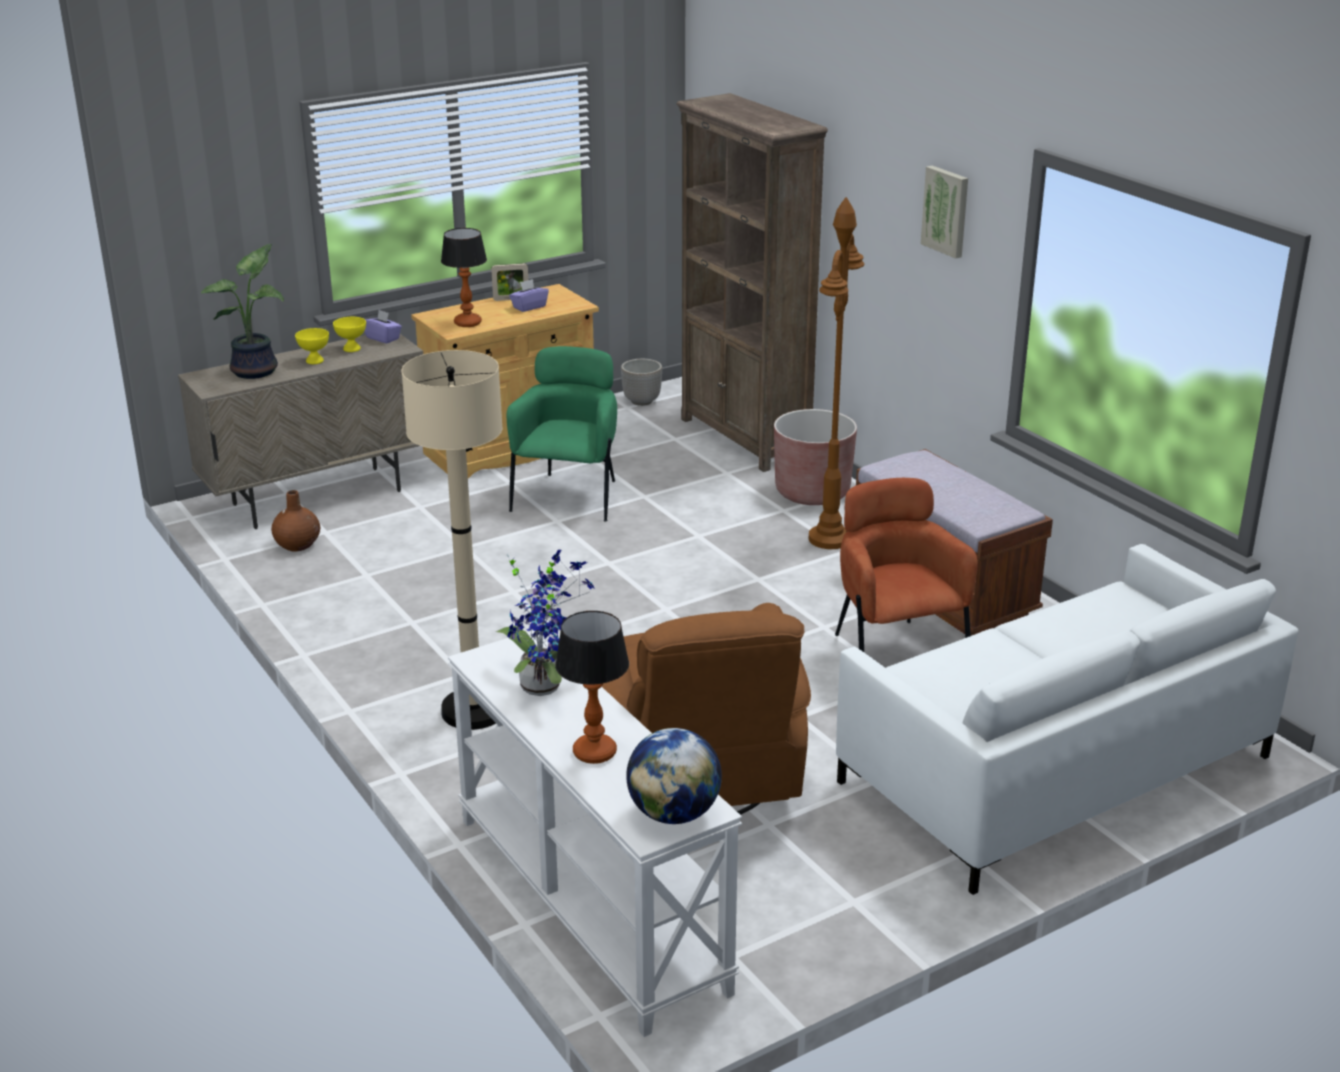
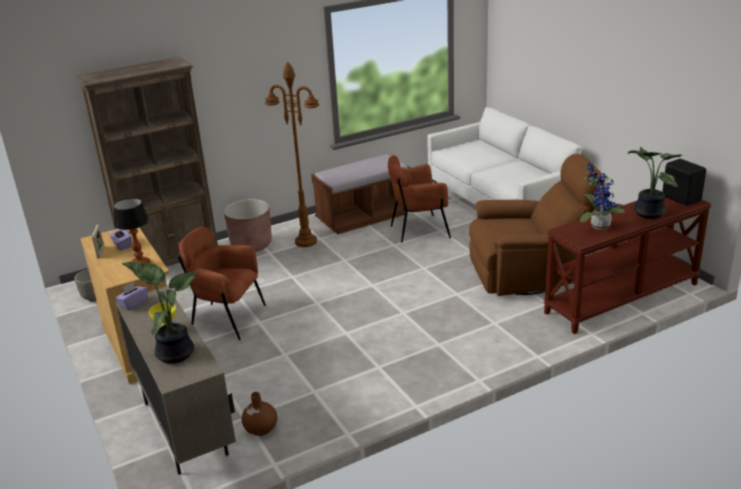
camera: 85 degrees left, 0 degrees up
(351, 349) = (148, 315): yellow bowl -> none
(474, 711) = (475, 338): beige floor lamp -> none
(570, 497) = (227, 319): green armchair -> brown armchair
(586, 903) = (622, 299): white console table -> brown console table
(595, 752) = (647, 213): table lamp -> potted plant
(674, 814) = (681, 198): globe -> black speaker
(946, 211) = (275, 61): picture -> none

